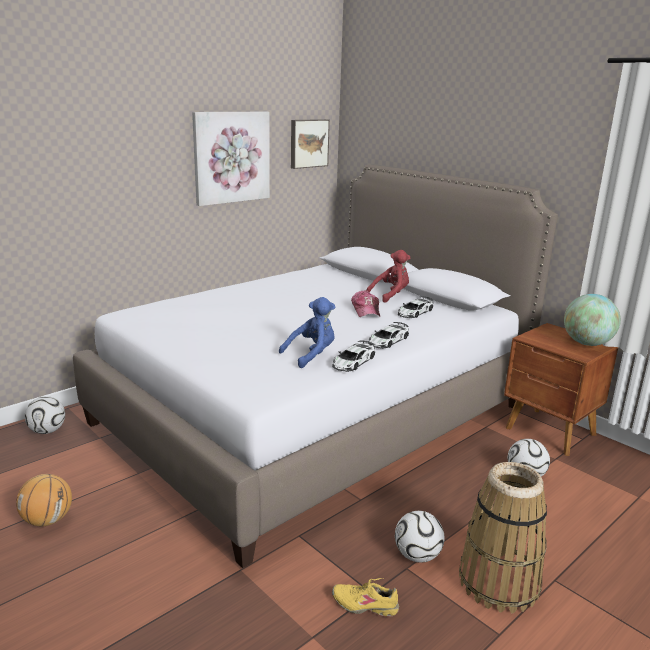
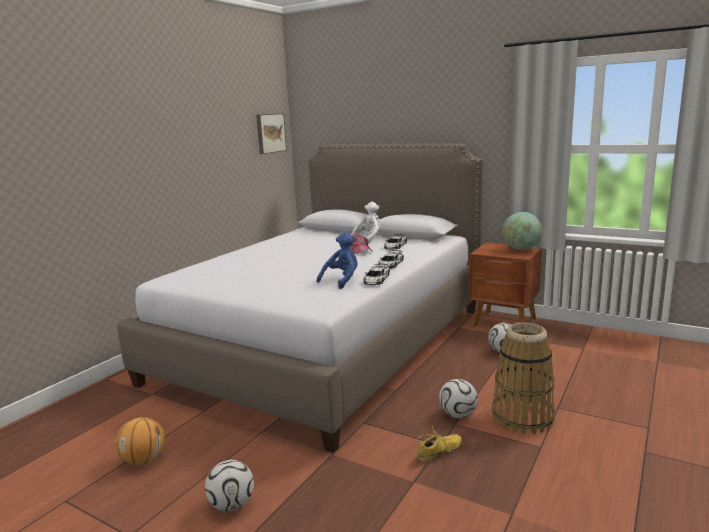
camera: 15 degrees left, 5 degrees down
(47, 431) = (98, 399): football -> football (232, 505)
(231, 157) = (216, 146): picture -> none
(365, 604) = (439, 452): yellow shoe -> yellow shoe turned 150 degrees clockwise
(391, 295) = (368, 239): red plush toy -> white plush toy

